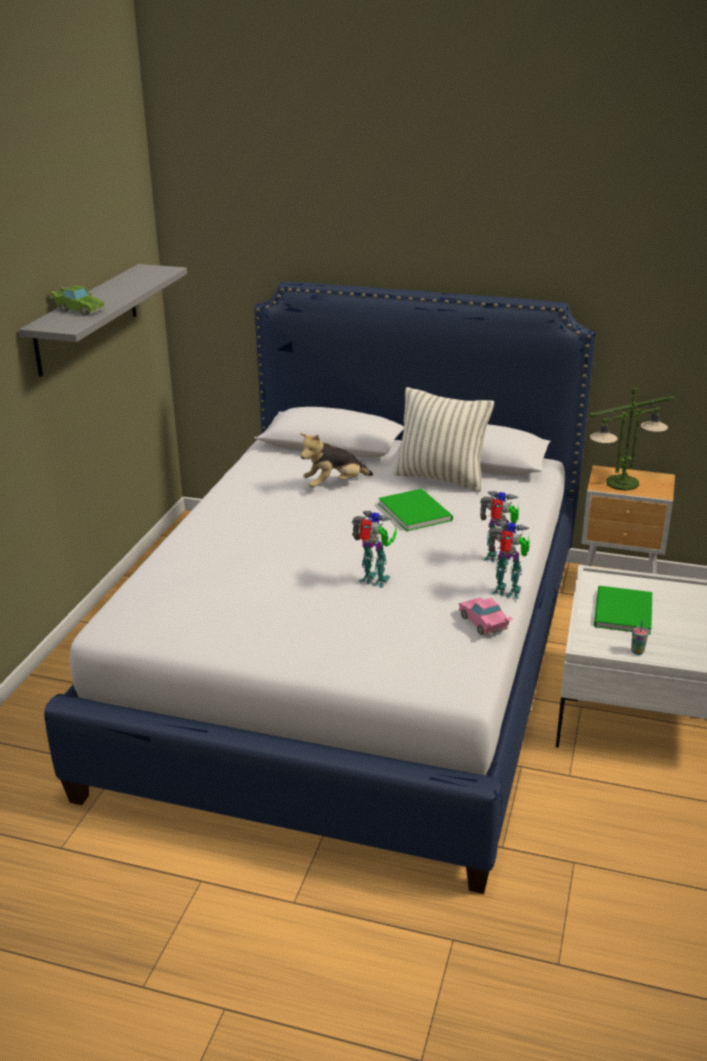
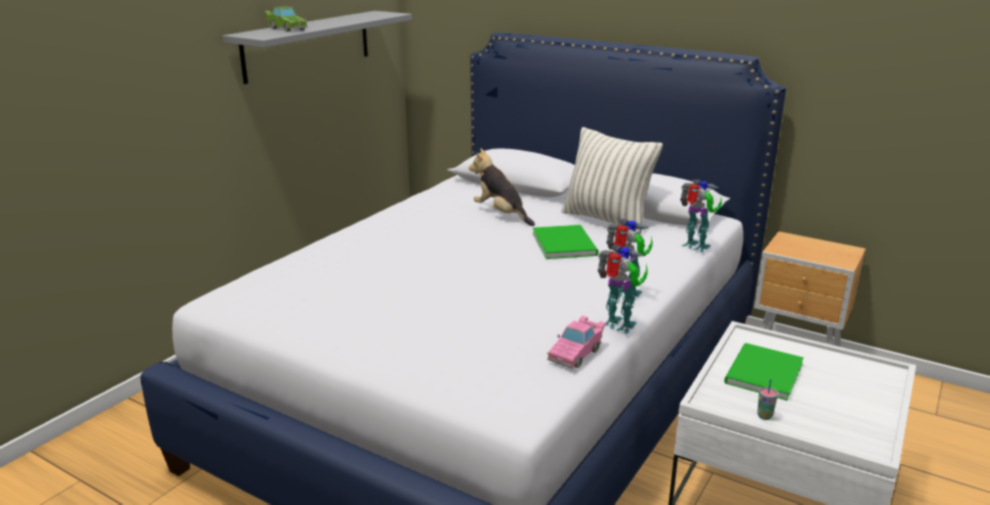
camera: 15 degrees right, 5 degrees down
(334, 485) = (501, 214): plush toy -> plush toy turned 60 degrees clockwise
(375, 581) = (487, 298): toy robot -> toy robot (696, 247)
(484, 625) = (576, 353): pink toy car -> pink toy car turned 135 degrees counterclockwise
(623, 483) = (804, 249): table lamp -> none

